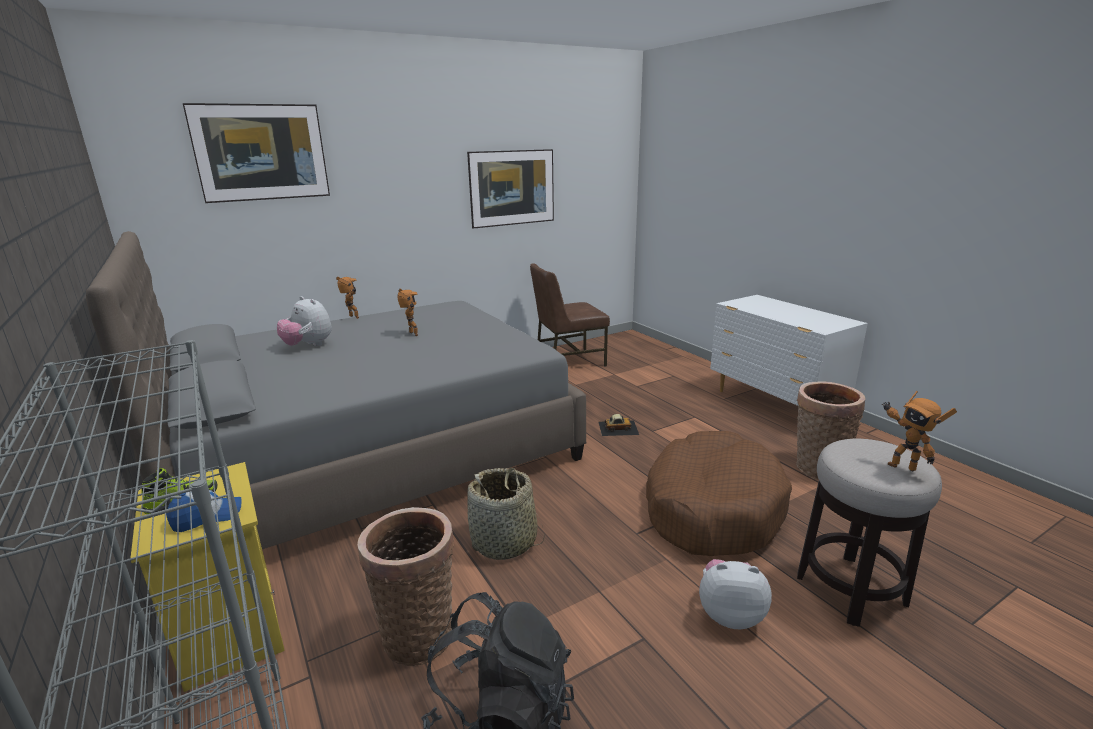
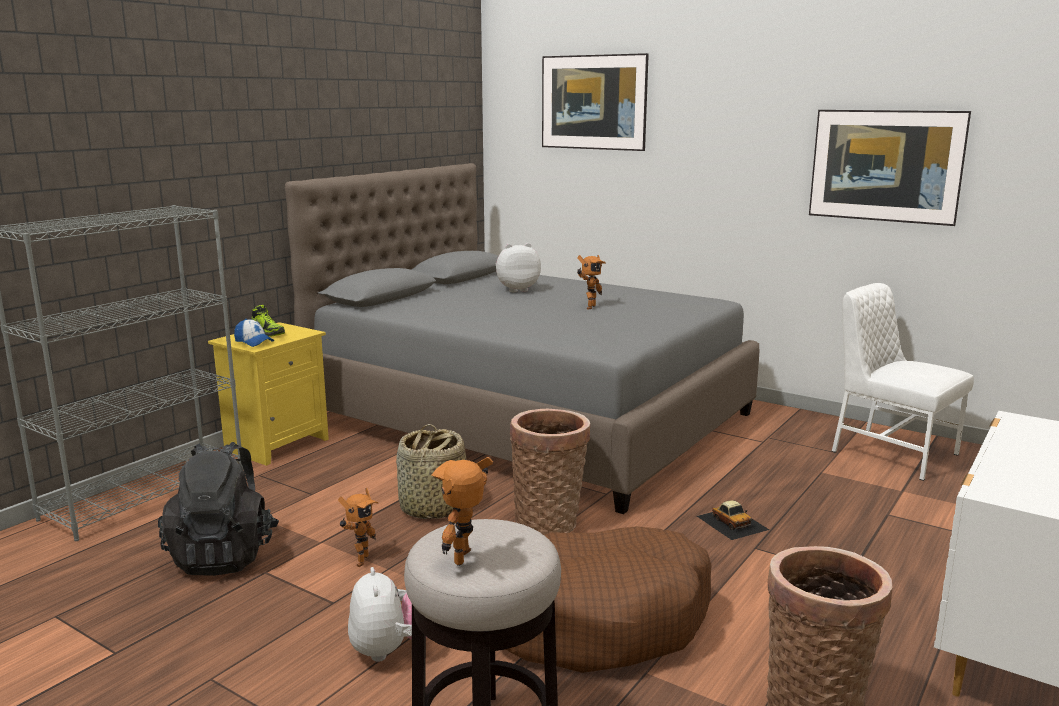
camera: 65 degrees right, 5 degrees down
(308, 346) = (516, 289): plush toy -> plush toy turned 60 degrees clockwise
(352, 317) = (606, 284): toy robot -> toy robot (359, 561)
(418, 633) = (300, 503): basket -> basket (549, 522)
(568, 361) = (891, 452): brown chair -> white chair

